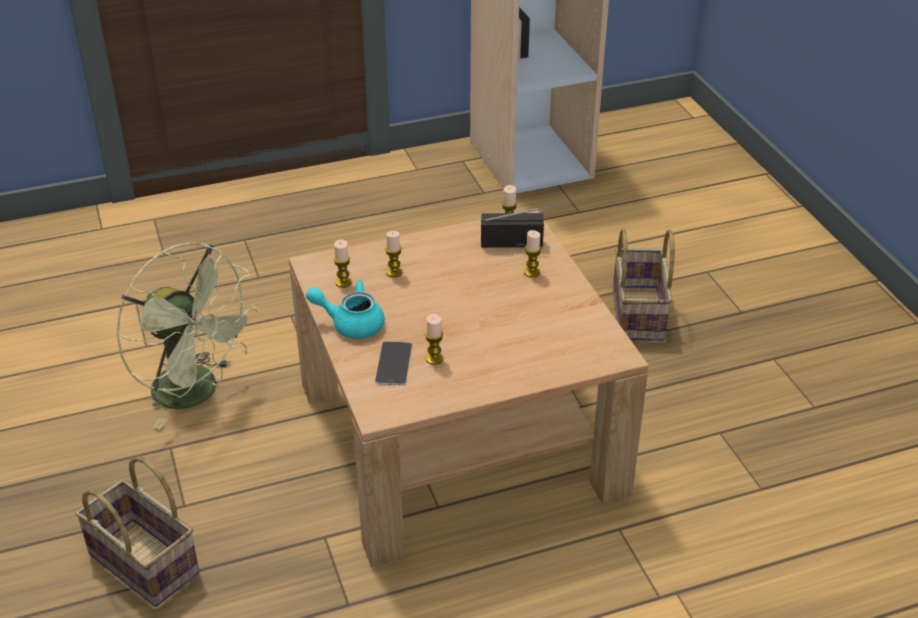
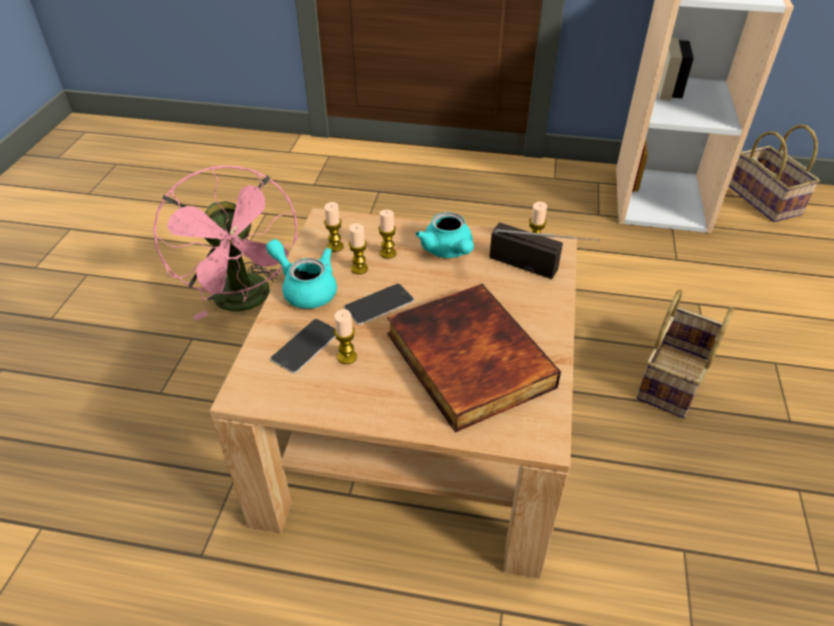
camera: 30 degrees right, 5 degrees up
(147, 563) = (94, 431): basket -> basket (766, 201)
(197, 393) = (247, 301): green fan -> pink fan
(424, 313) = (379, 304): none -> phone
(444, 254) = (448, 251): none -> turquoise teapot
(525, 327) = (465, 360): none -> book
(532, 272) = (520, 302): candle -> candle (359, 268)

